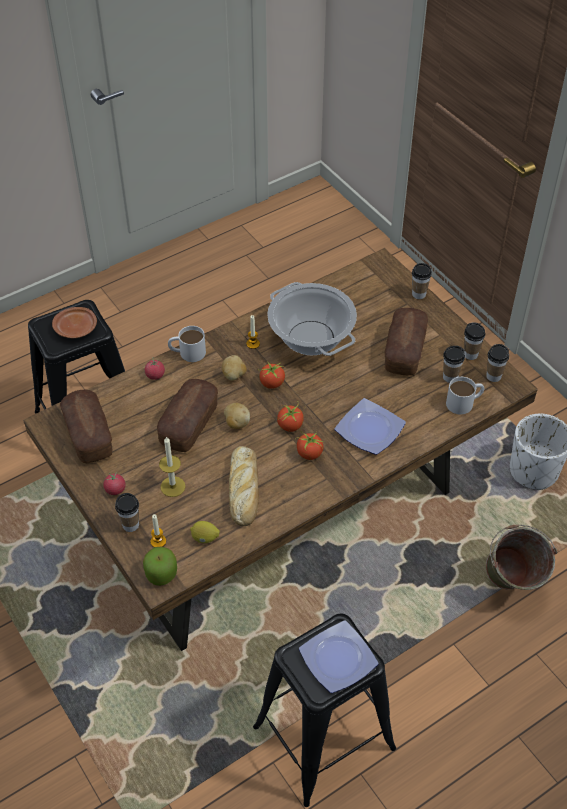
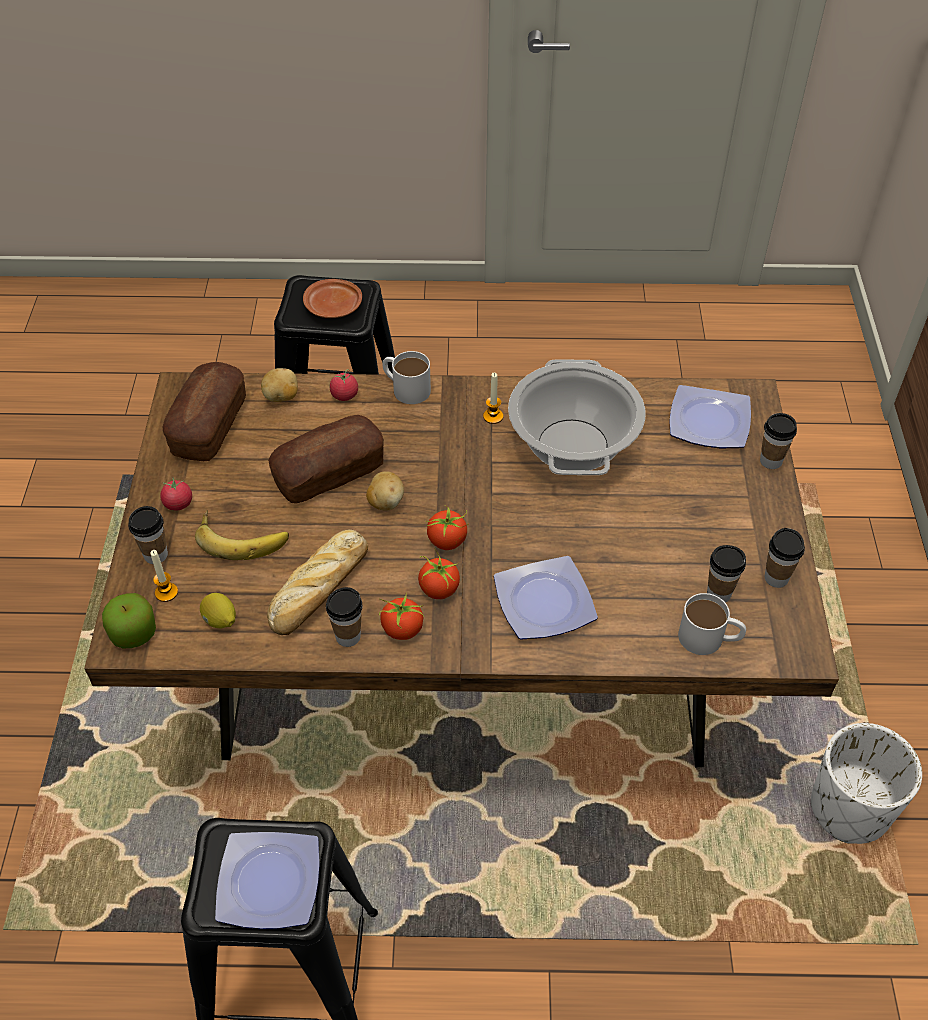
camera: 35 degrees right, 0 degrees up
(173, 486) = (243, 537): candle -> banana
(234, 375) = (435, 443): potato -> potato (281, 397)
(272, 383) = (472, 476): tomato -> tomato (402, 629)
(370, 289) = (707, 423): none -> plate
(404, 351) = (684, 525): bread -> none
(493, 376) = (785, 626): cup -> cup (348, 636)
(510, 586) = (690, 946): green bucket -> none

